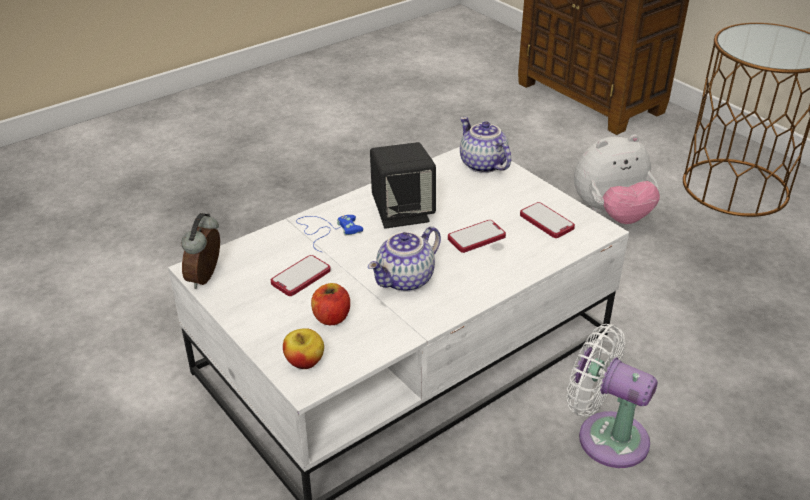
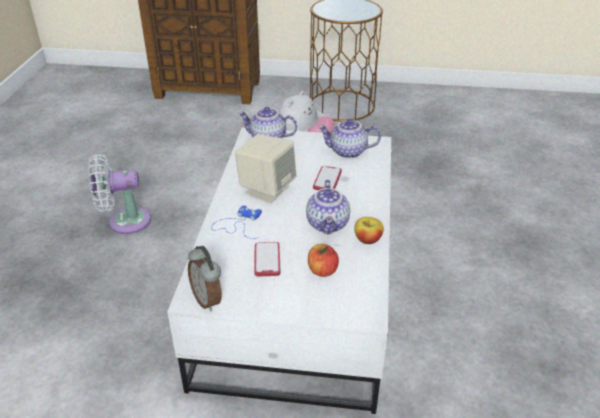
camera: 45 degrees left, 0 degrees up
(304, 361) = (348, 304): apple -> apple (367, 239)
(402, 213) = (267, 189): black speaker -> beige speaker
(546, 221) = (347, 152): phone -> teapot
(606, 436) = (446, 260): white fan -> white fan (124, 221)

